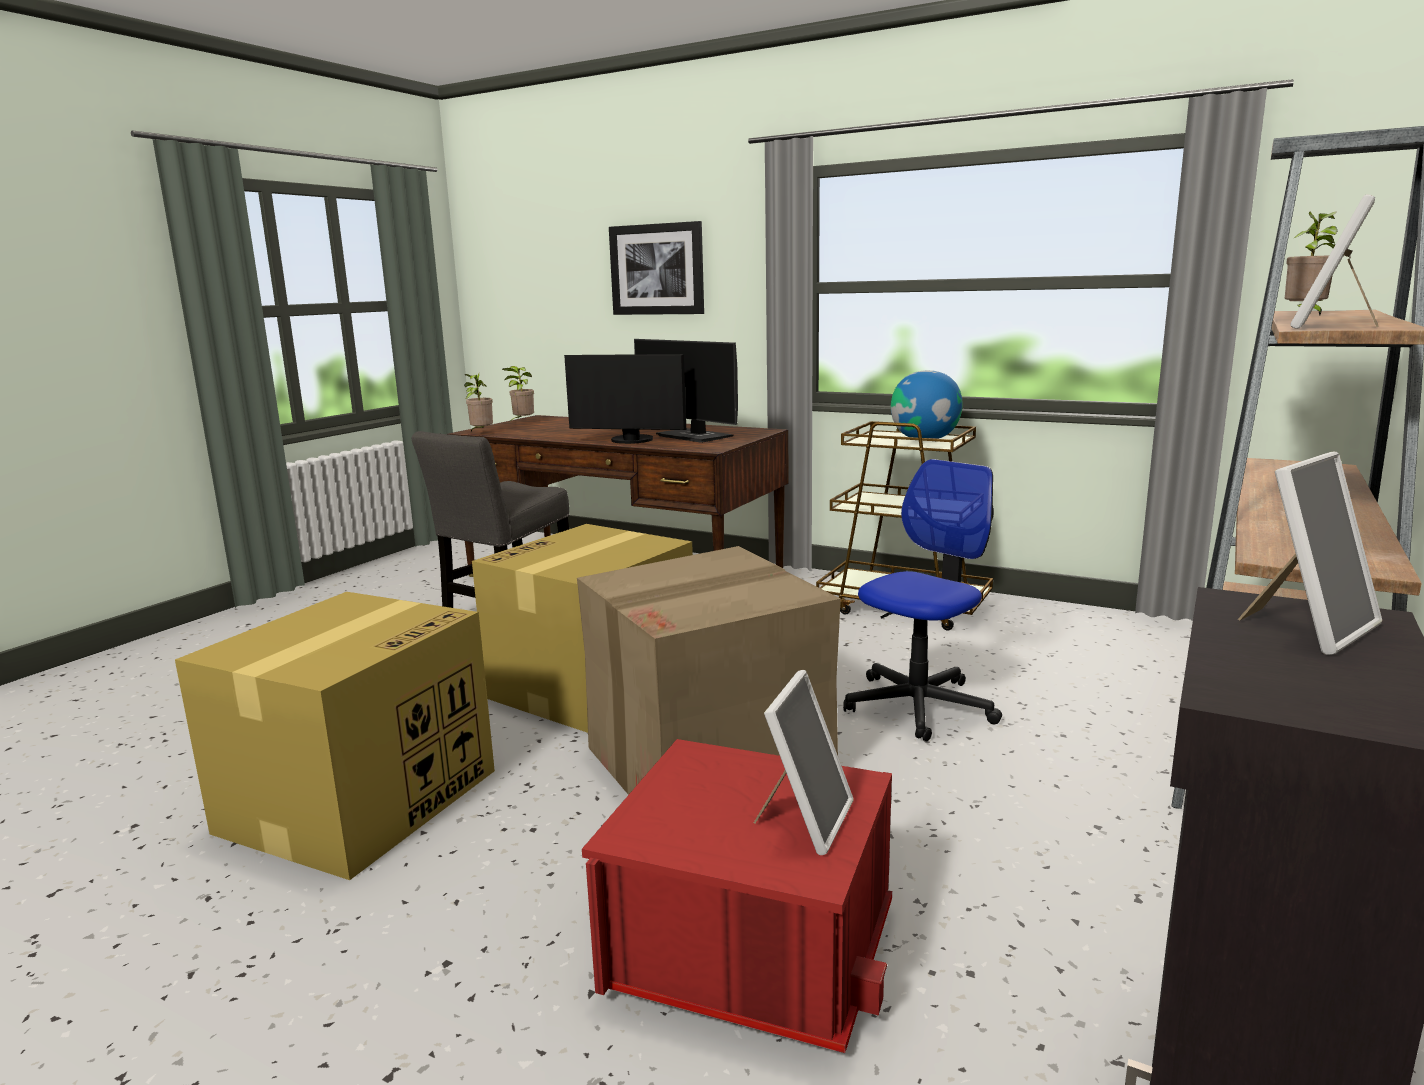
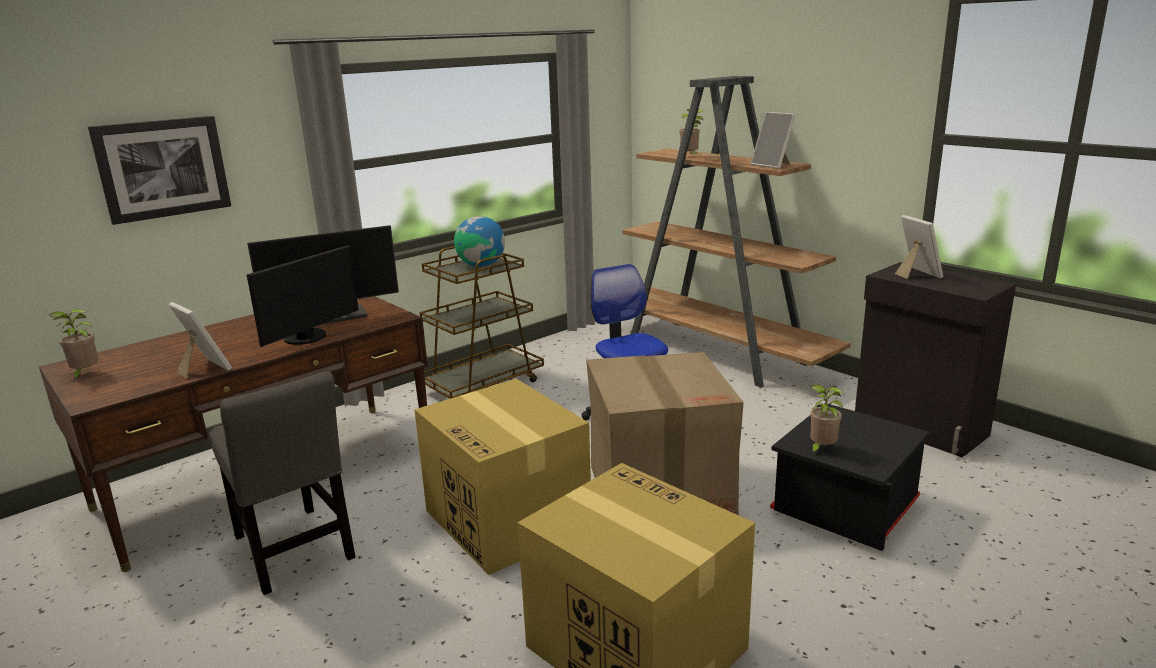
camera: 70 degrees left, 5 degrees up
(481, 433) = (116, 397): potted plant -> potted plant (821, 449)
(752, 946) = (842, 507): red storage box -> black storage box
(804, 820) = (864, 427): picture frame -> picture frame (203, 369)

